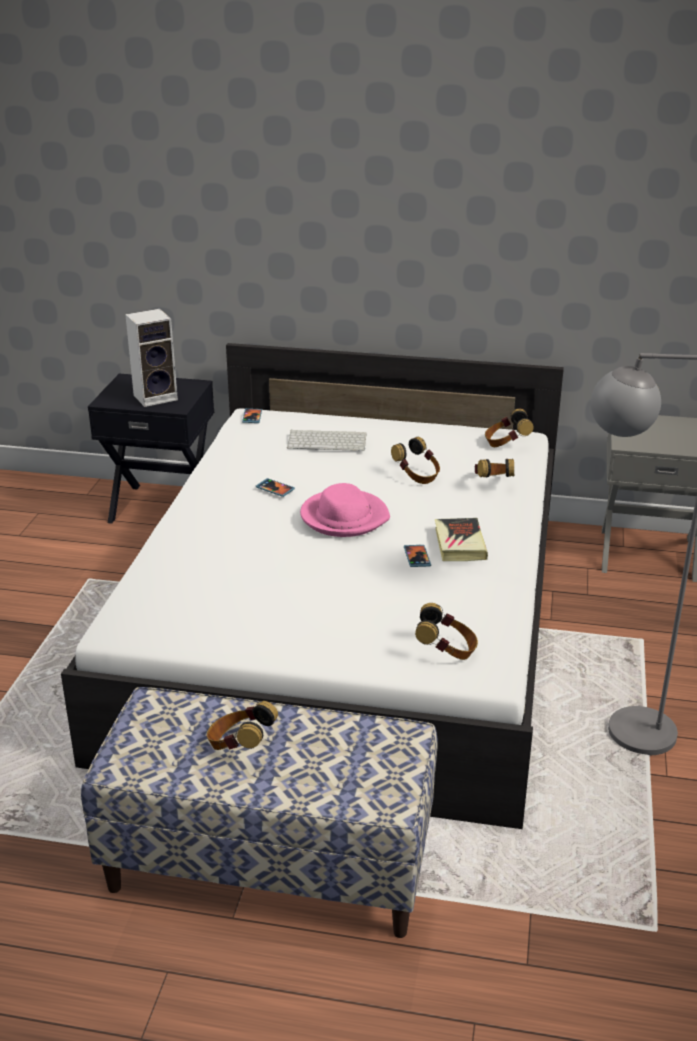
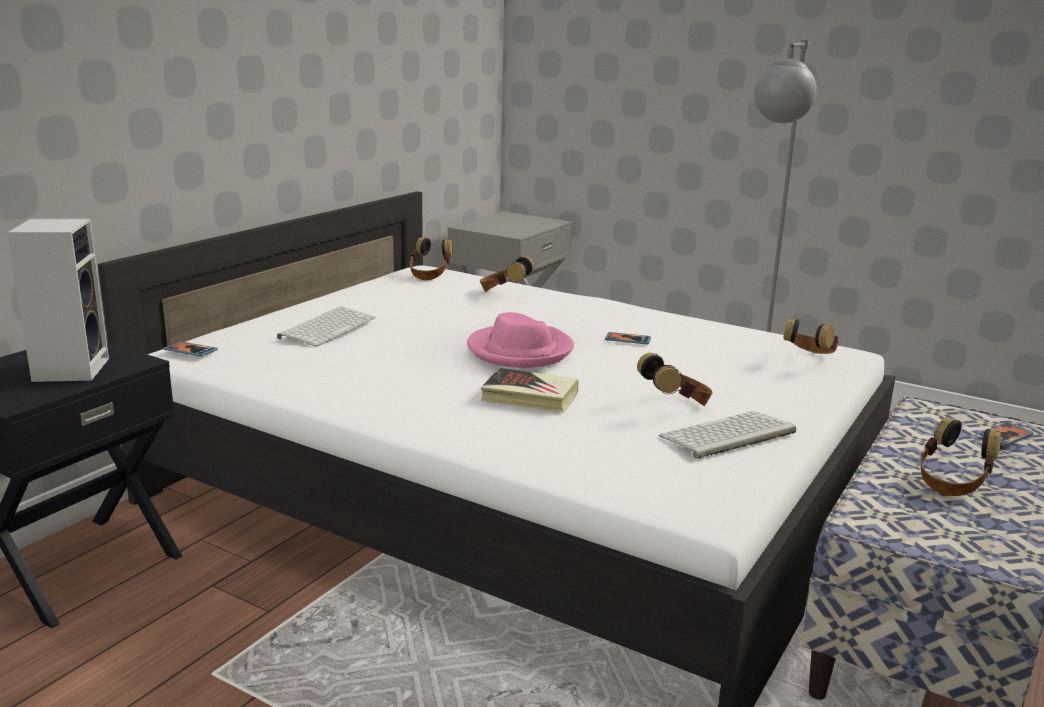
camera: 70 degrees left, 10 degrees down
(235, 624) = (727, 435): none -> keyboard
(275, 489) = (414, 369): phone -> phone (1006, 436)
(417, 476) = (457, 313): headphones -> headphones (675, 405)
(459, 544) = (613, 322): book -> book (530, 396)

